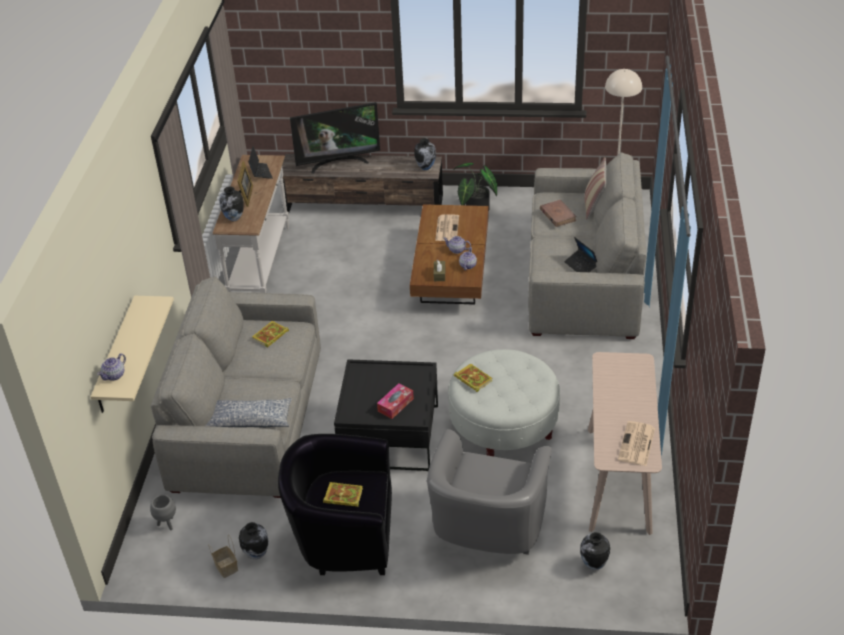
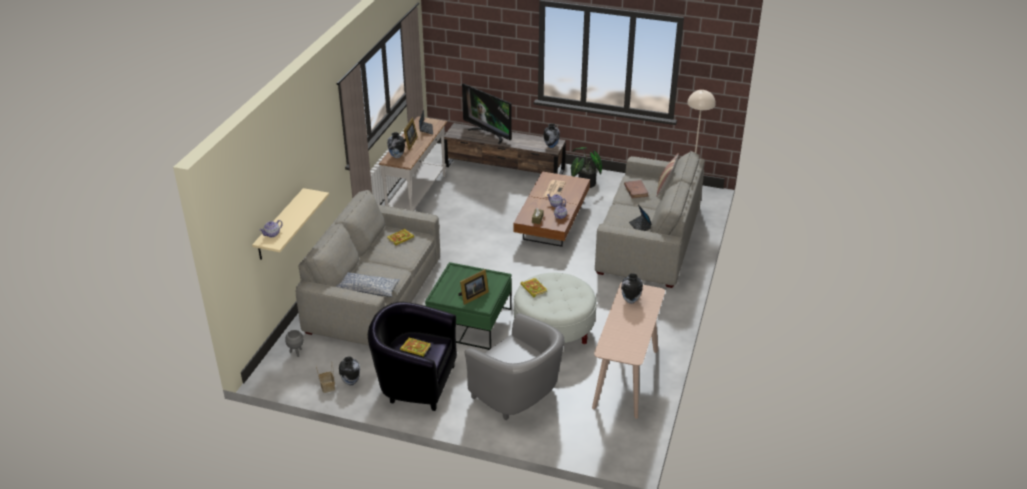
camera: 10 degrees right, 5 degrees down
(338, 163) = (489, 134): television -> television turned 45 degrees clockwise
(389, 436) = (470, 323): black coffee table -> green coffee table
(395, 405) = (472, 296): tissue box -> picture frame
(487, 531) = (518, 395): grey armchair -> grey armchair turned 75 degrees counterclockwise
(593, 565) = (587, 431): vase -> vase (630, 301)
(636, 444) = (630, 345): newspaper -> none

